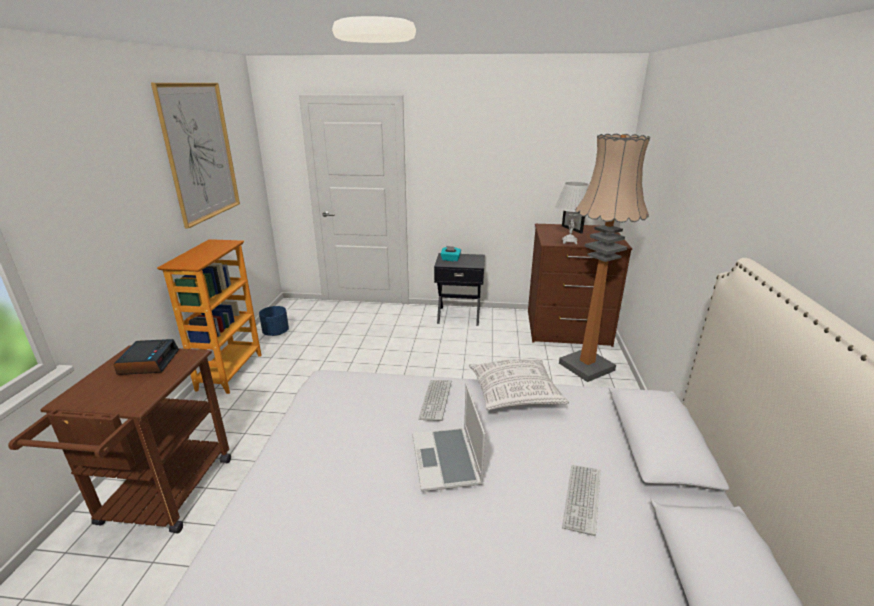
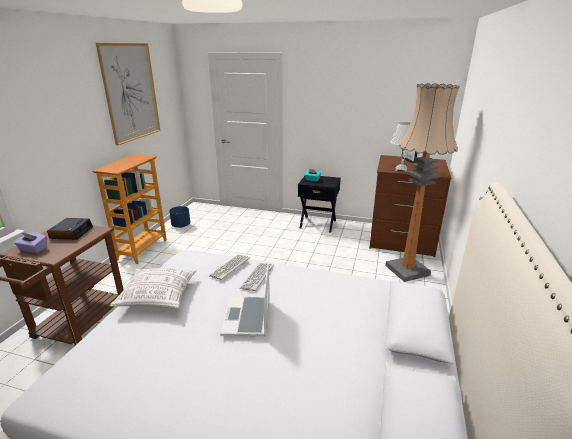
camera: 10 degrees right, 0 degrees up
(97, 394) = (33, 249): none -> purple tissue box
(514, 395) = (317, 279): pillow -> pillow (157, 297)
(582, 499) = (336, 355): keyboard -> keyboard (230, 267)

